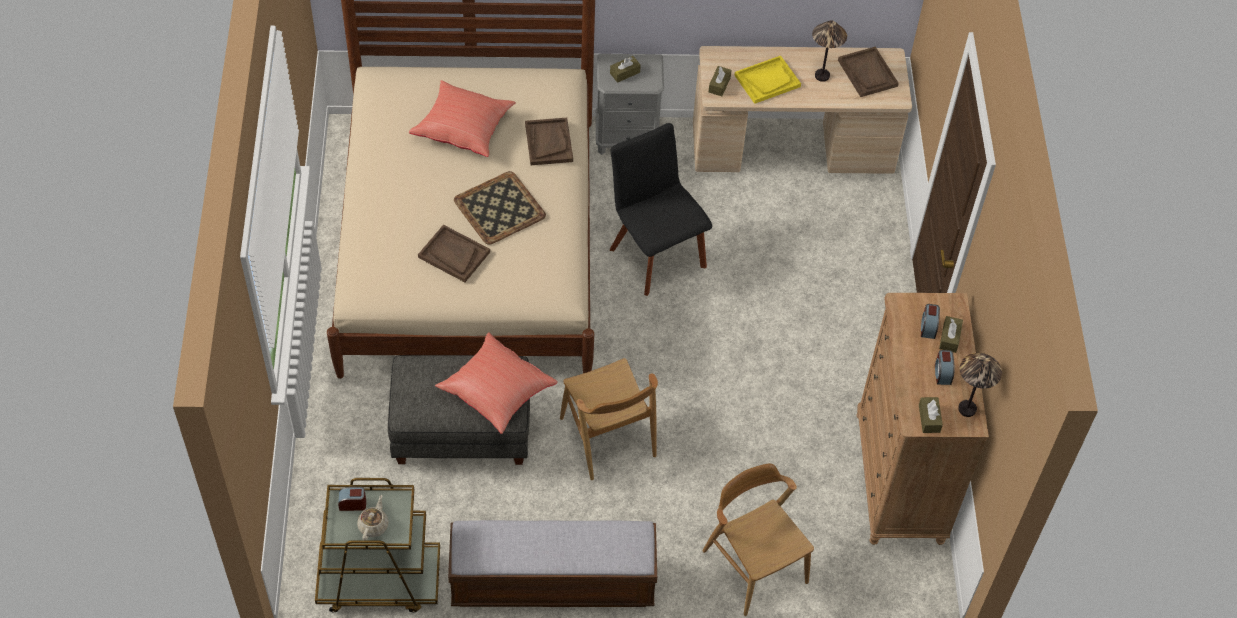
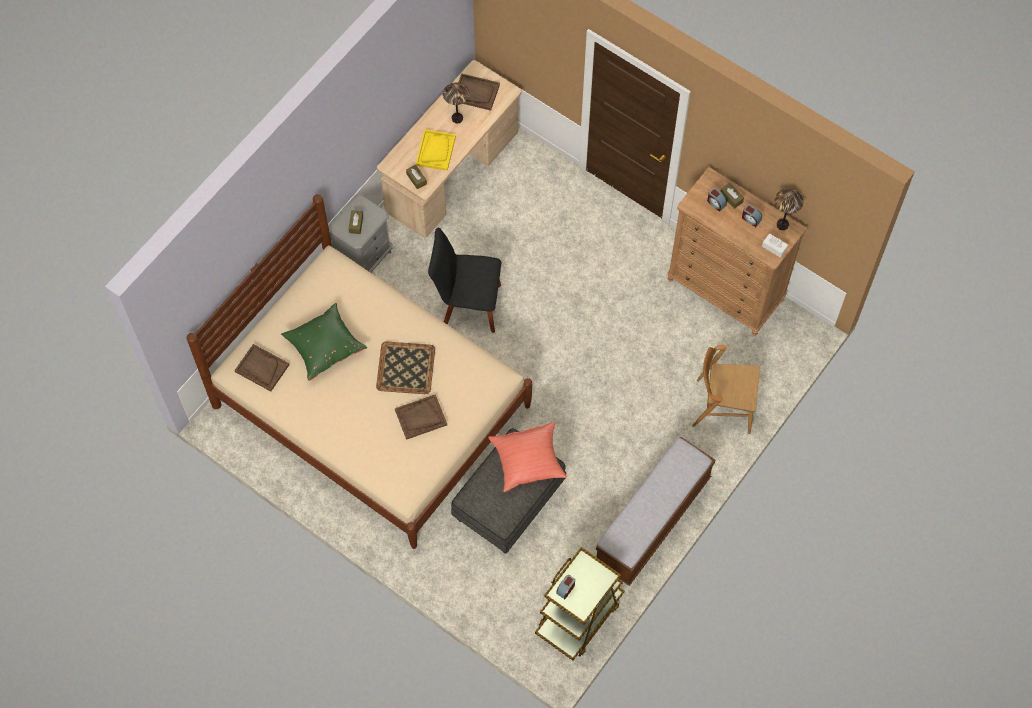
camera: 50 degrees left, 10 degrees up
(373, 525) = (589, 586): beige teapot -> none
(463, 129) = (324, 347): red pillow -> green pillow
(548, 142) = (376, 305): brown tray -> brown tray (262, 368)
(607, 437) = (578, 424): brown chair -> none
(929, 418) = (774, 247): brown tissue box -> white tissue box

